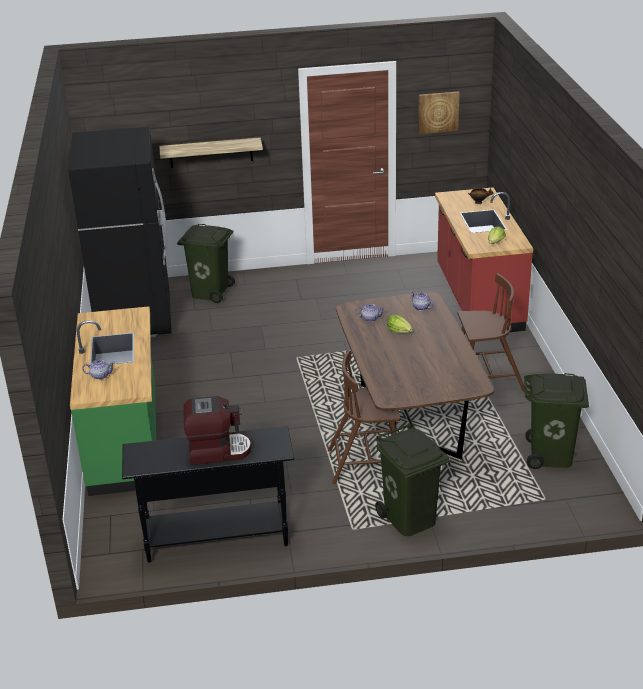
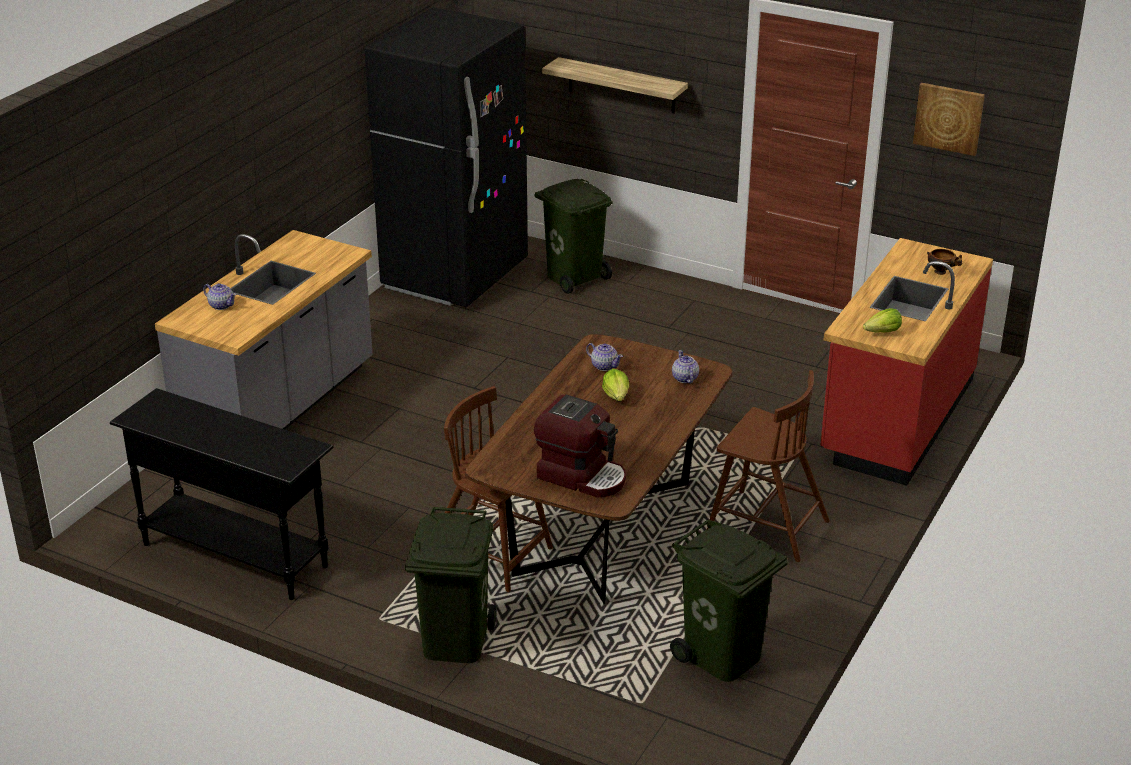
camera: 35 degrees right, 0 degrees up
(126, 441) = (280, 408): green counter -> grey counter
(218, 450) = (229, 438): coffee machine -> coffee machine (582, 476)

